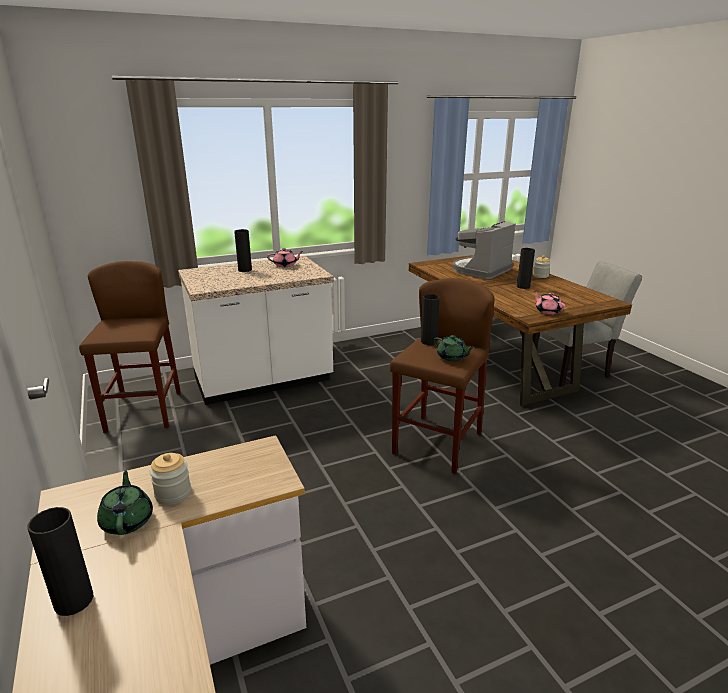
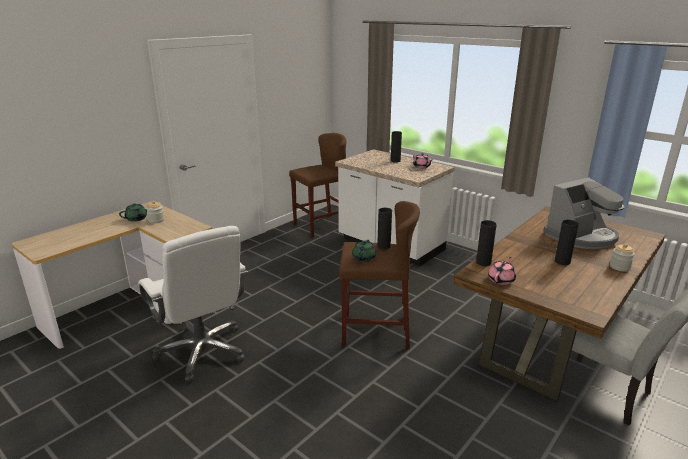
camera: 65 degrees right, 0 degrees up
(74, 601) = (94, 224): black vase -> black vase (483, 262)
(401, 611) = (203, 351): none -> white office chair
(481, 270) = (581, 236): coffee machine -> coffee machine turned 135 degrees clockwise

